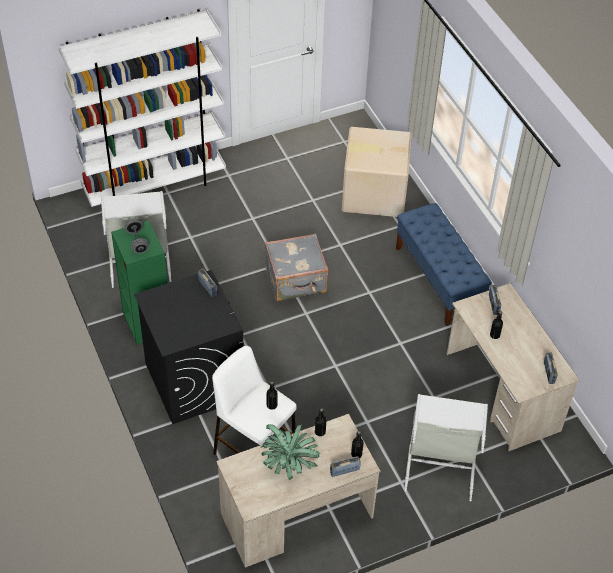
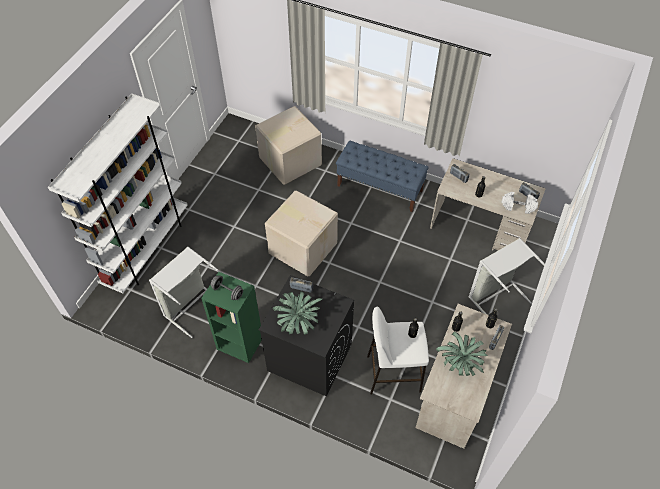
camera: 40 degrees left, 5 degrees up
(174, 312) = (298, 321): none -> potted plant
(296, 281) = (302, 247): grey suitcase -> cardboard box
(524, 375) = (518, 206): none -> white dumbbell

